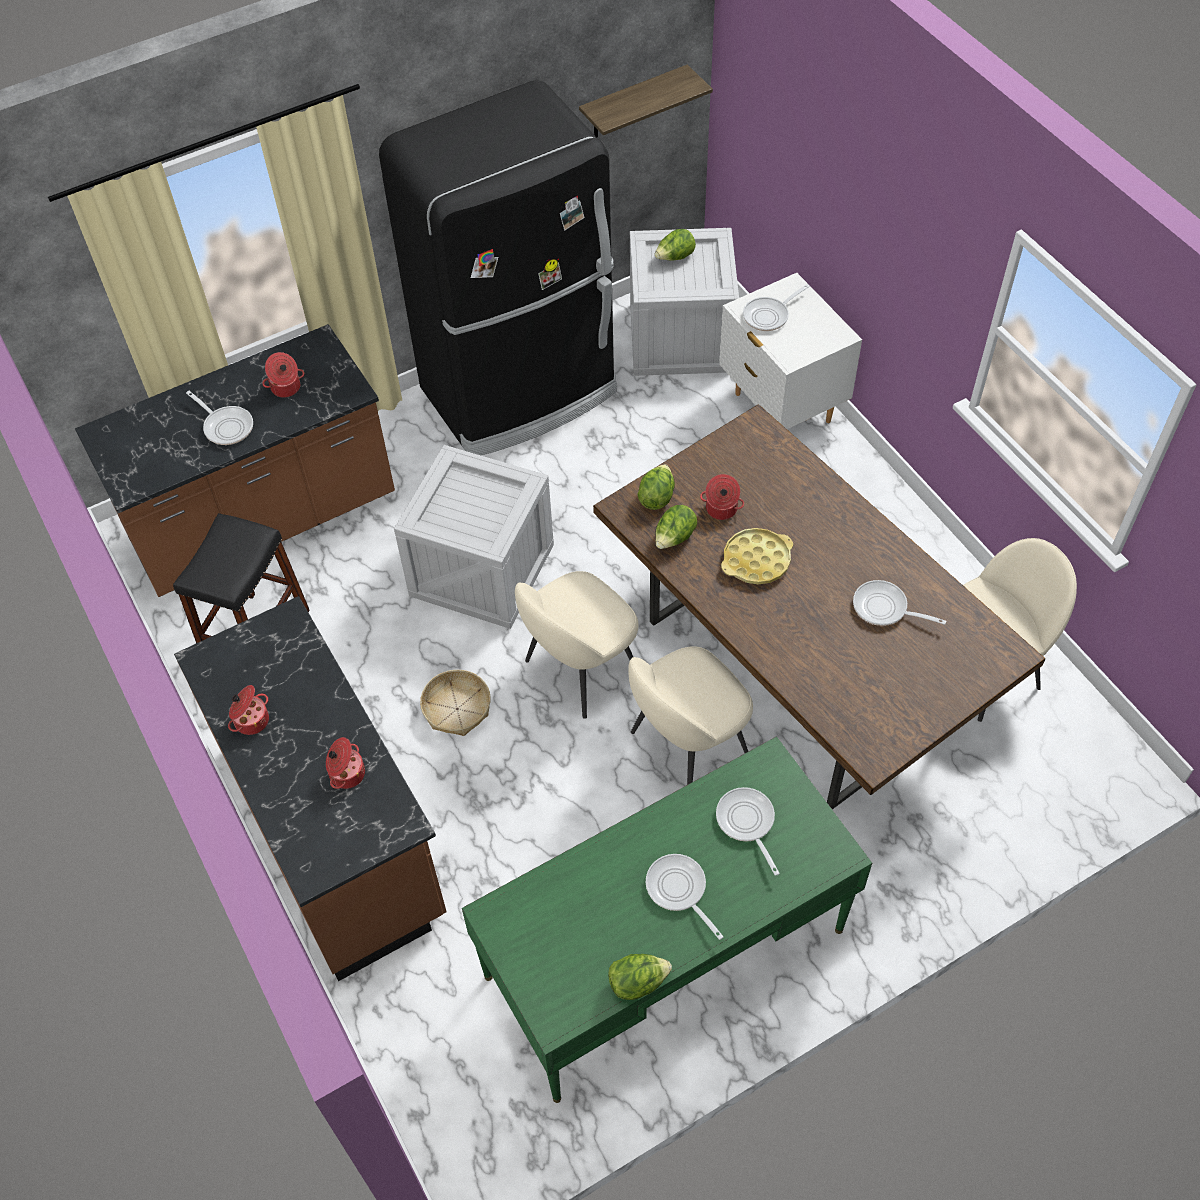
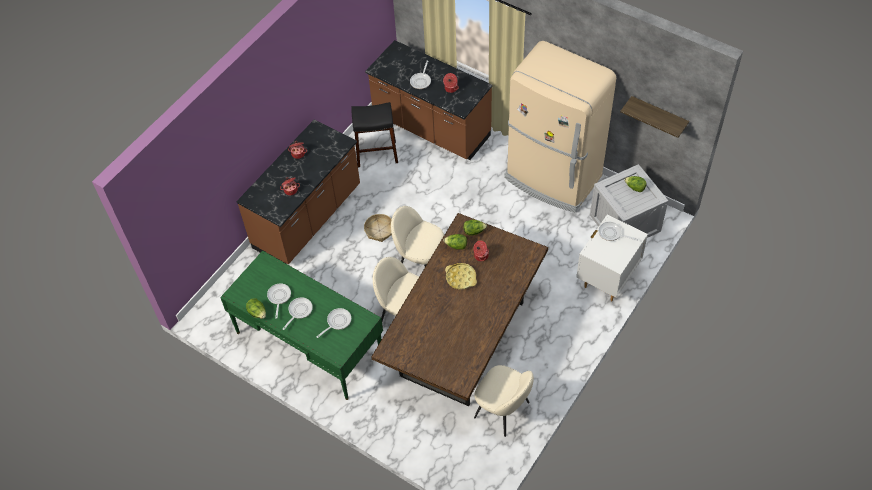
camera: 65 degrees right, 0 degrees up
(479, 571) = (448, 208): crate -> none
(521, 392) = (552, 178): black fridge -> beige fridge
(884, 608) = (461, 331): frying pan -> frying pan (279, 297)

